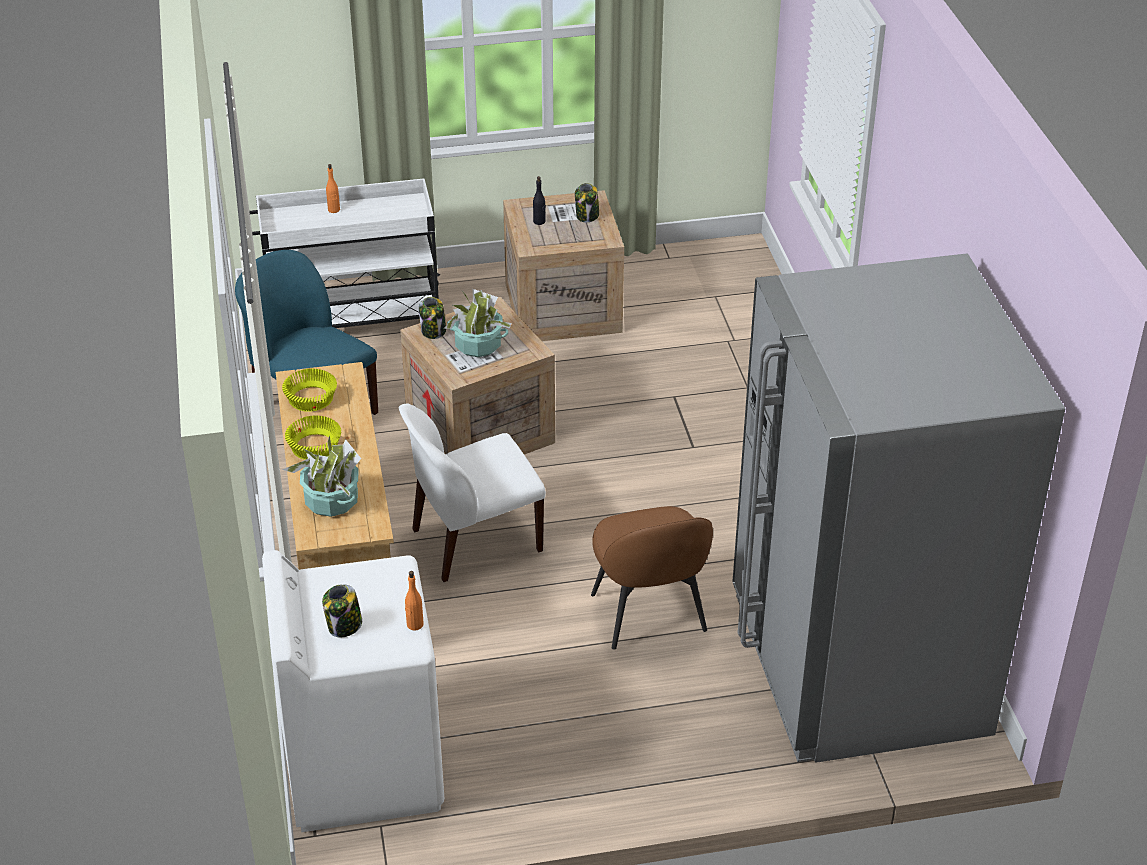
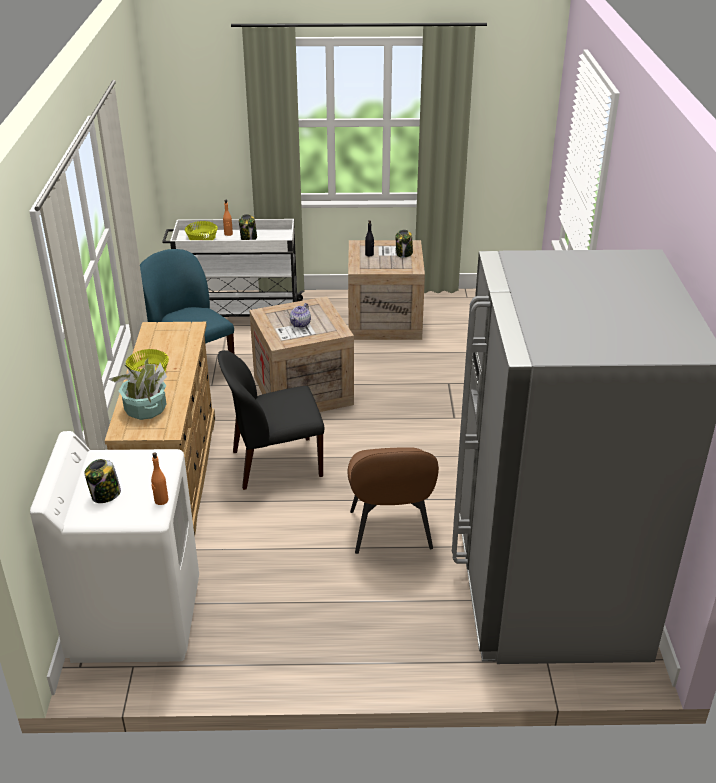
camera: 10 degrees right, 5 degrees down
(310, 399) = (159, 341): yellow bowl -> yellow bowl (201, 238)
(433, 331) = (272, 313): jar -> jar (249, 238)
(473, 541) = (274, 464): white chair -> black chair
(478, 345) = (300, 324): potted plant -> teapot

